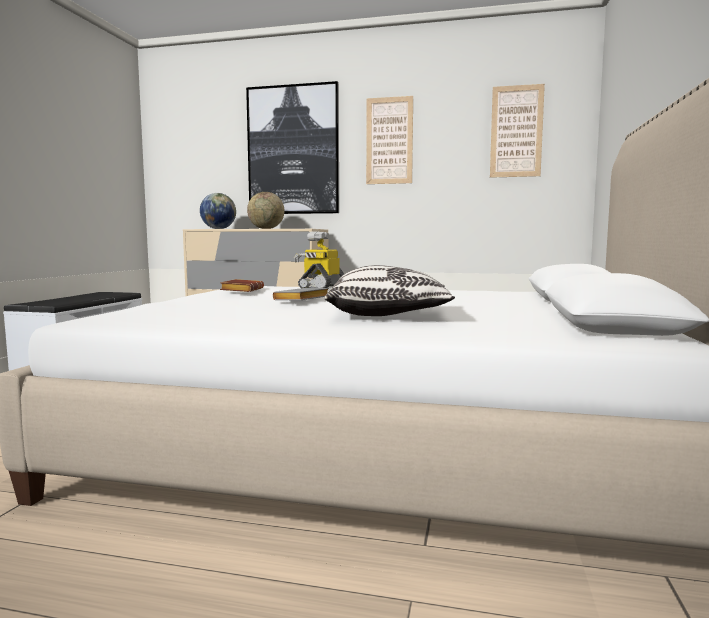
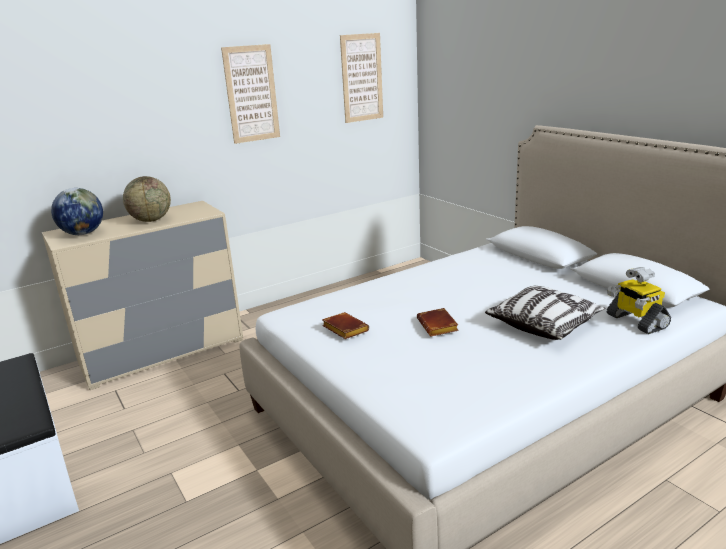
camera: 45 degrees left, 15 degrees up
(293, 150) = (140, 113): picture -> none
(302, 300) = (439, 326): grey book -> brown book
(321, 287) = (373, 296): toy robot -> toy robot (635, 321)

